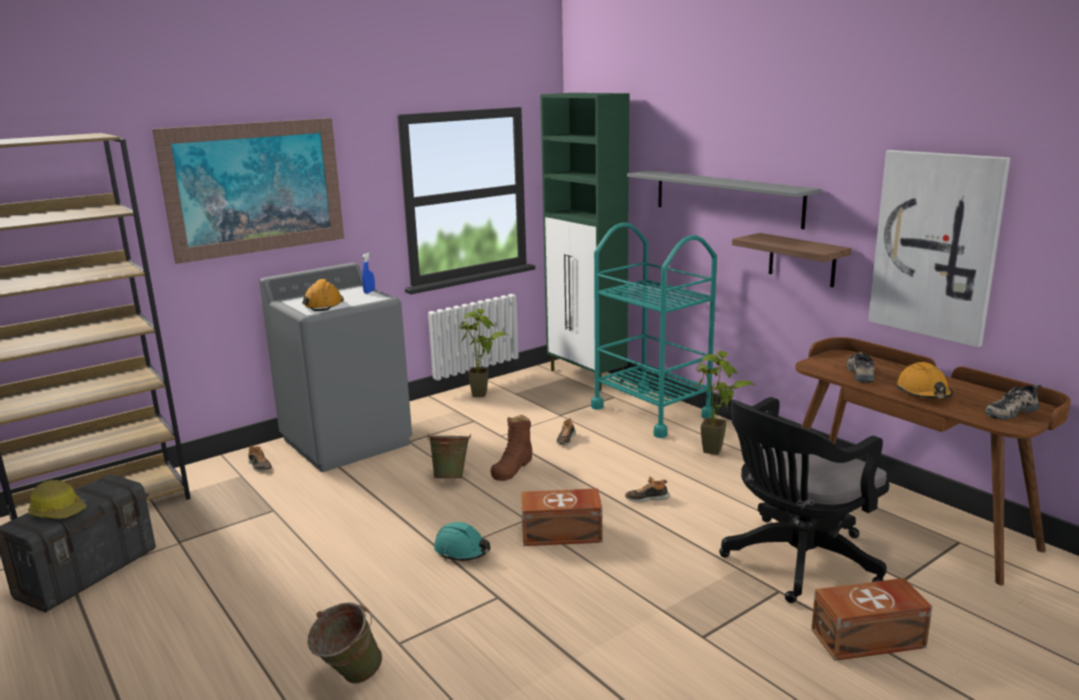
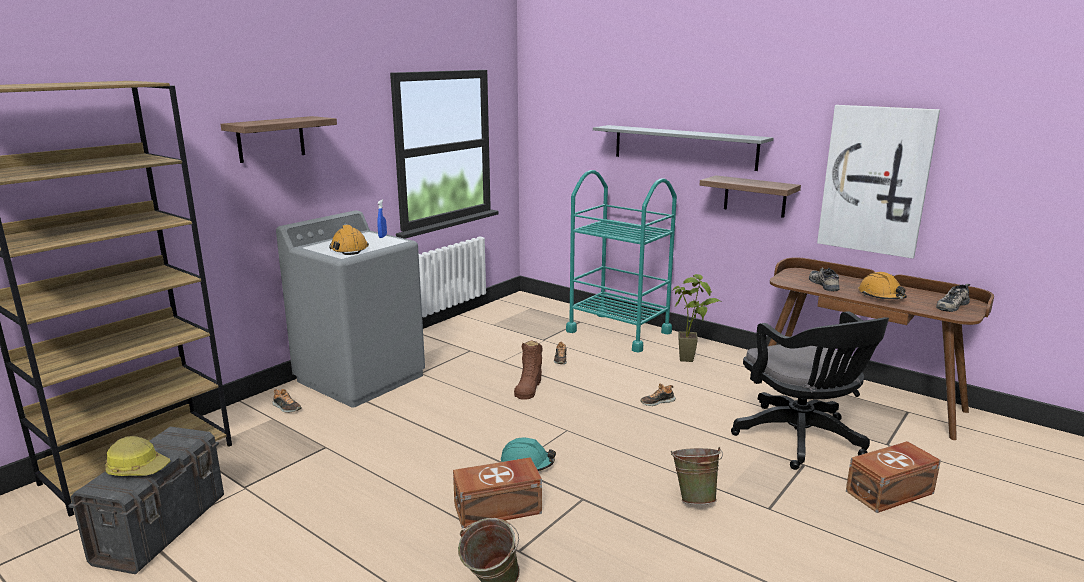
camera: 15 degrees left, 0 degrees up
(255, 188) = (271, 139): picture -> shelf
(451, 477) = (478, 401): green bucket -> green bucket (694, 498)
(486, 395) = (467, 328): potted plant -> none
(562, 534) = (606, 439): brown storage box -> brown storage box (499, 509)
(587, 377) = (547, 306): green cabinet -> none
(795, 562) = (802, 440): black office chair -> black office chair turned 60 degrees counterclockwise

